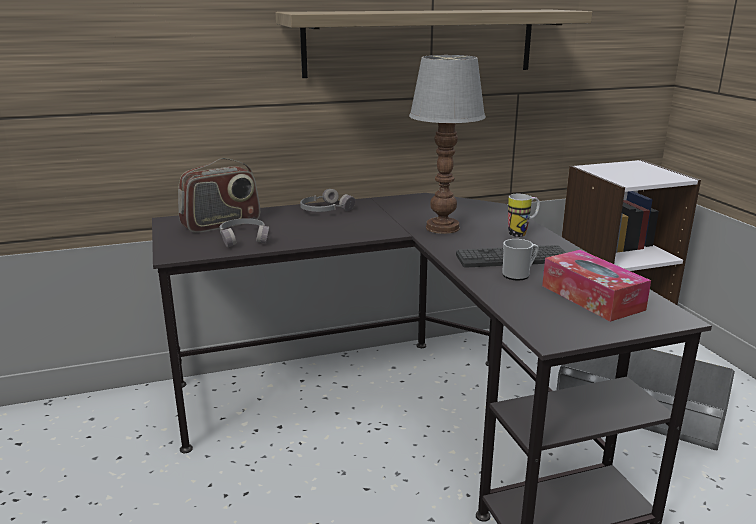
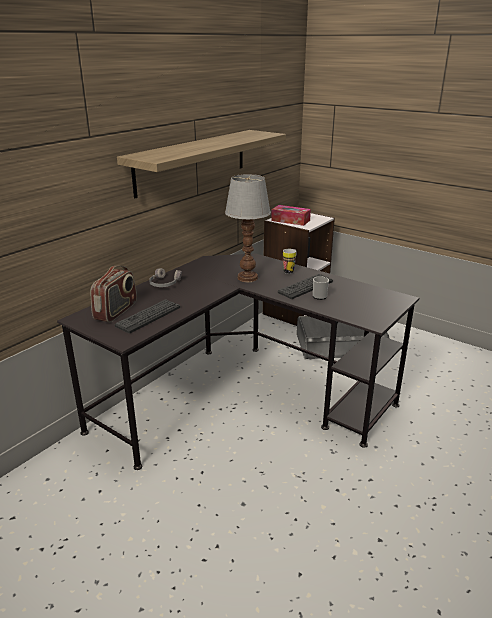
camera: 35 degrees left, 5 degrees up
(244, 238) = (148, 316): grey headphones -> keyboard
(592, 297) = (364, 298): tissue box -> tissue box (290, 220)

